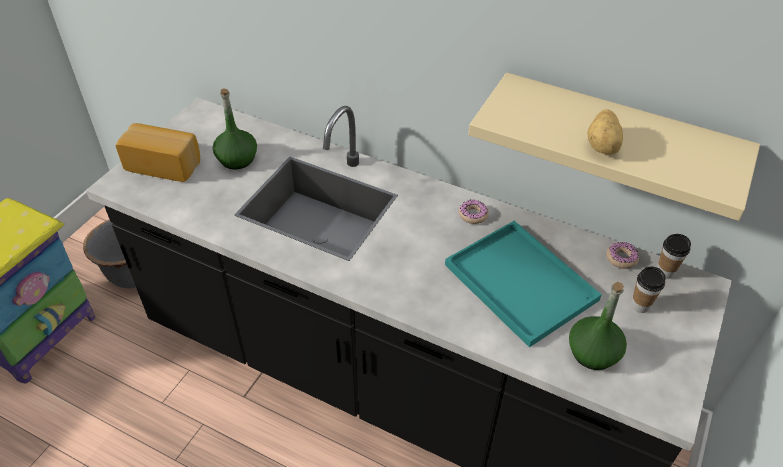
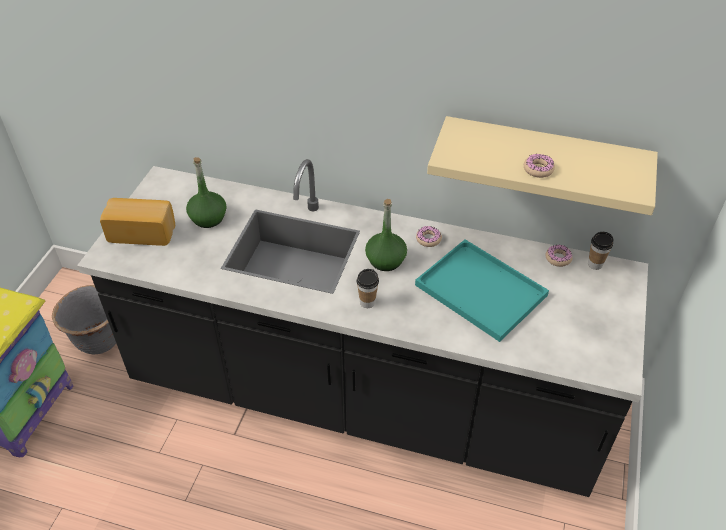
camera: 10 degrees left, 0 degrees up
(593, 353) = (551, 338): green bottle -> green bottle (385, 260)
(603, 146) = (538, 169): potato -> donut
(640, 305) = (580, 295): cup -> cup (367, 302)

